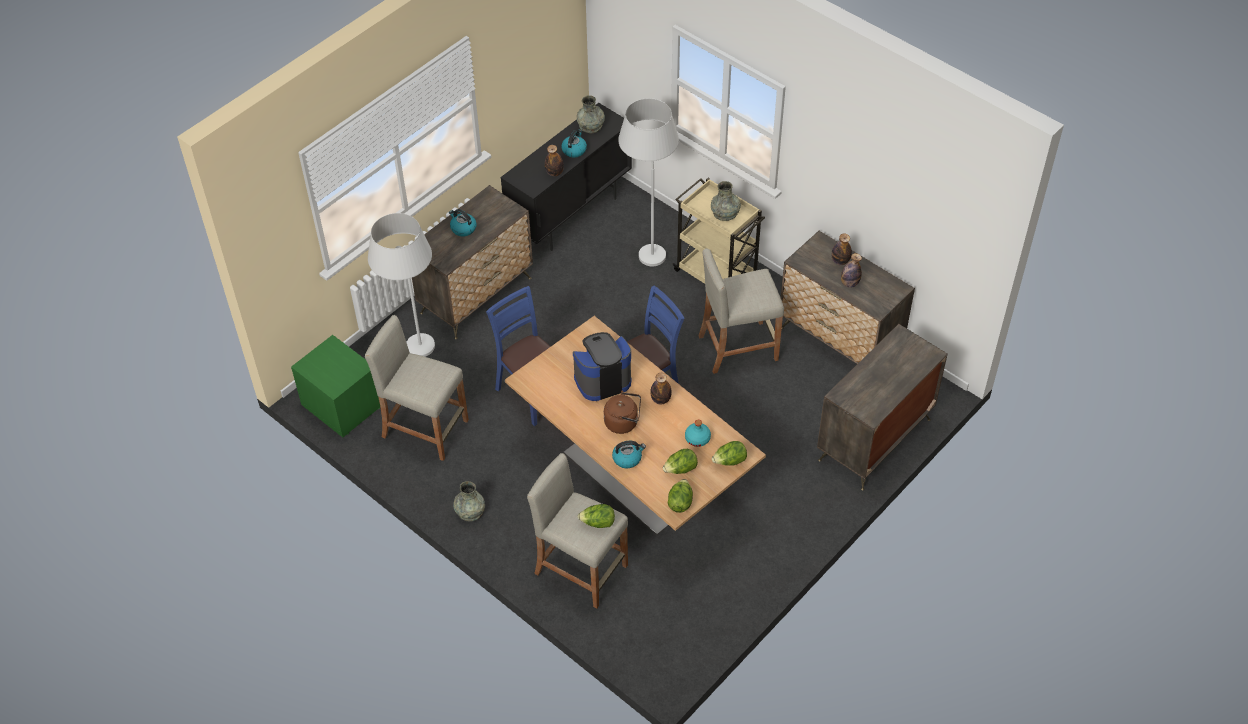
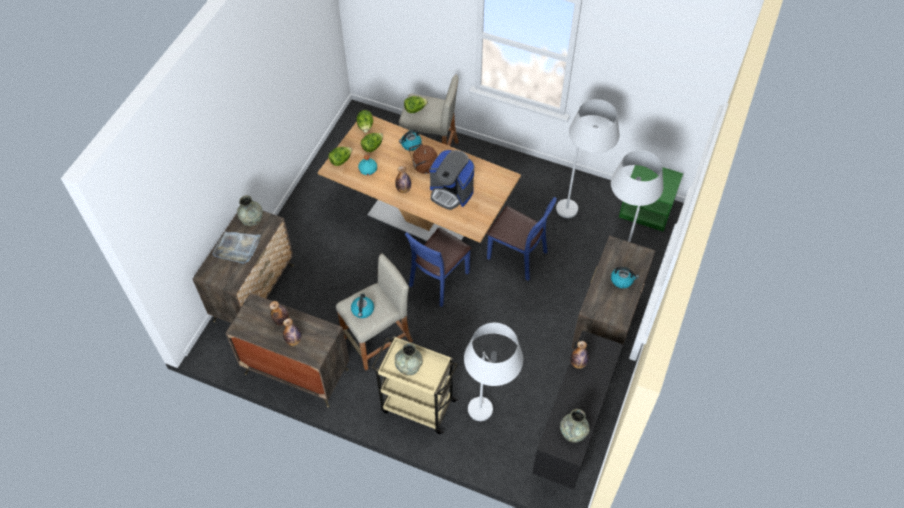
camera: 160 degrees right, 5 degrees up
(425, 428) = (579, 210): beige stool -> white floor lamp
(470, 511) = (517, 166): grey vase -> grey vase (251, 218)
(574, 150) = (574, 395): kettle -> kettle (363, 310)
(602, 380) = (451, 192): coffee machine -> coffee machine turned 75 degrees clockwise
(888, 374) = (237, 248): none -> grey tray

